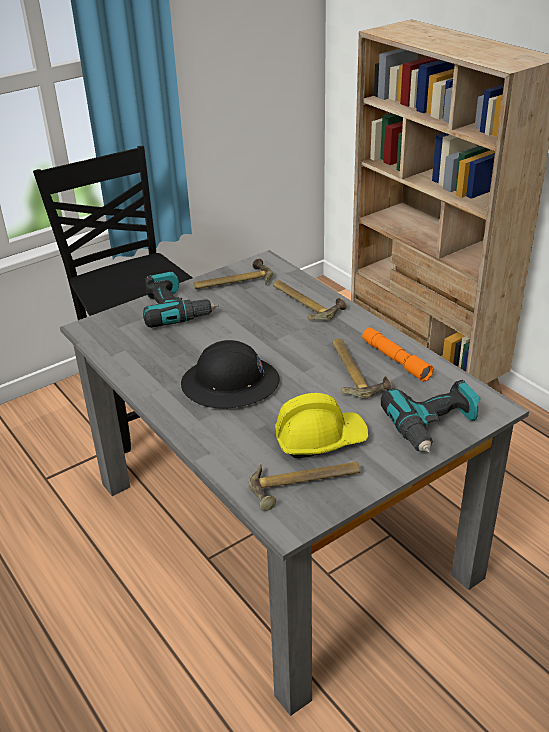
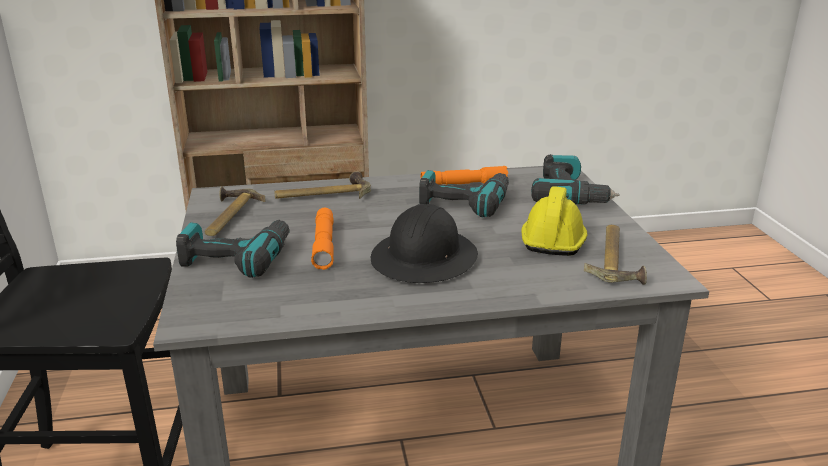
camera: 65 degrees left, 10 degrees down
(219, 334) = (324, 245): none -> orange flashlight
(355, 372) = (464, 202): hammer -> power drill

